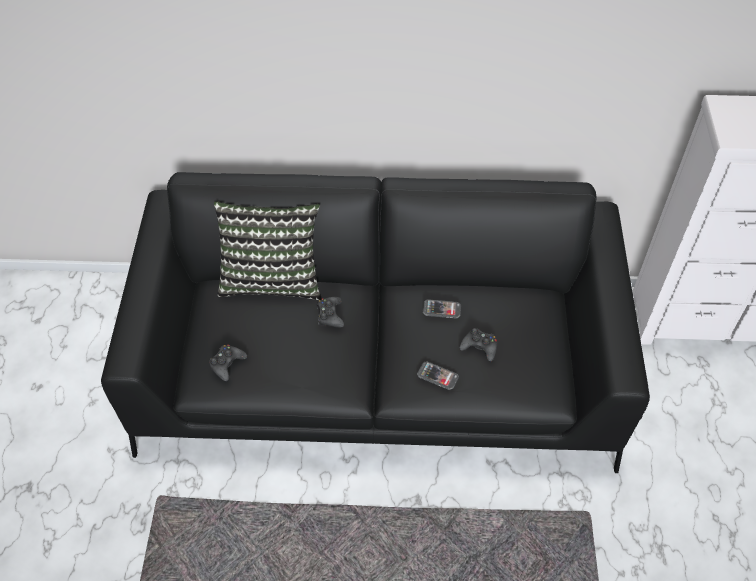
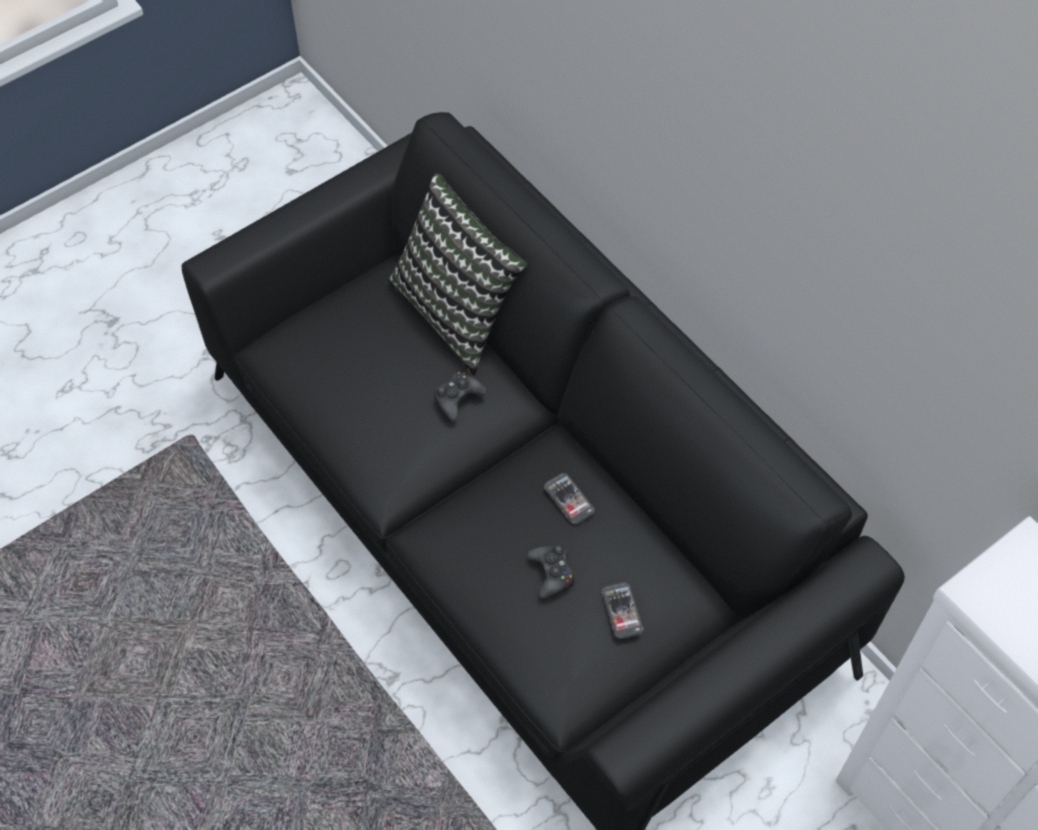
camera: 50 degrees right, 5 degrees up
(227, 364) = (311, 354): black game controller -> none
(437, 376) = (475, 559): phone -> phone (622, 611)

